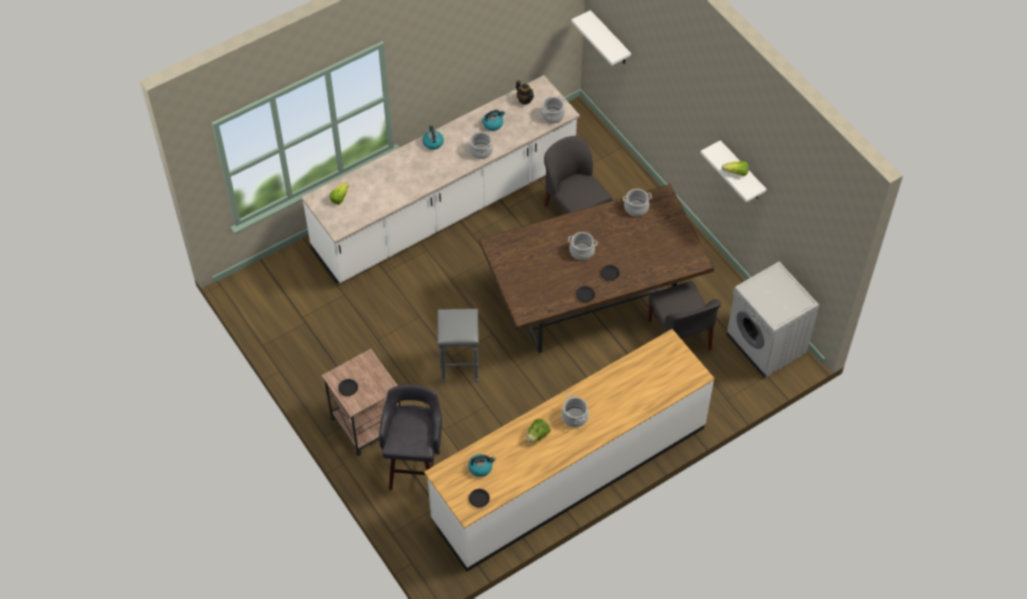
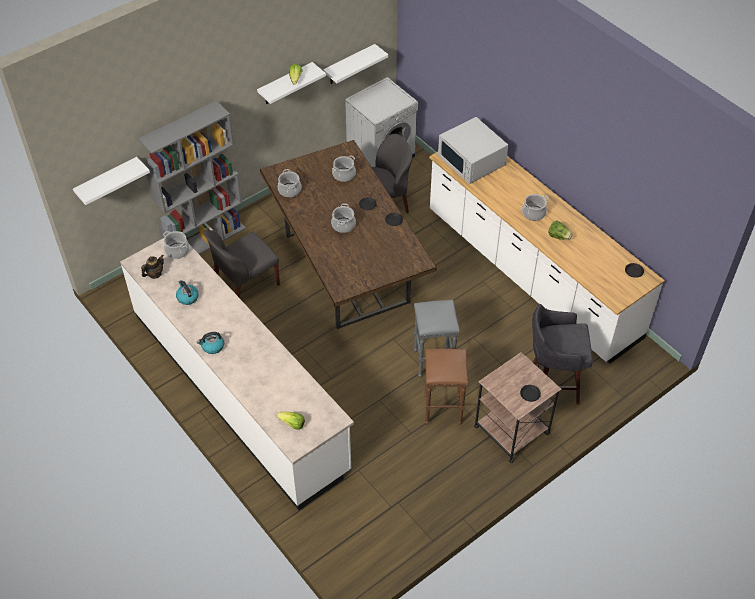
camera: 95 degrees left, 5 degrees down
(400, 367) = (442, 410): none -> brown stool
(480, 151) = (224, 305): cooking pot -> cooking pot (344, 175)
(480, 467) = (602, 273): kettle -> none
(639, 181) = (205, 240): none -> grey bookcase
(661, 368) = (471, 161): none -> white microwave
(795, 242) = (349, 65): none -> white shelf

